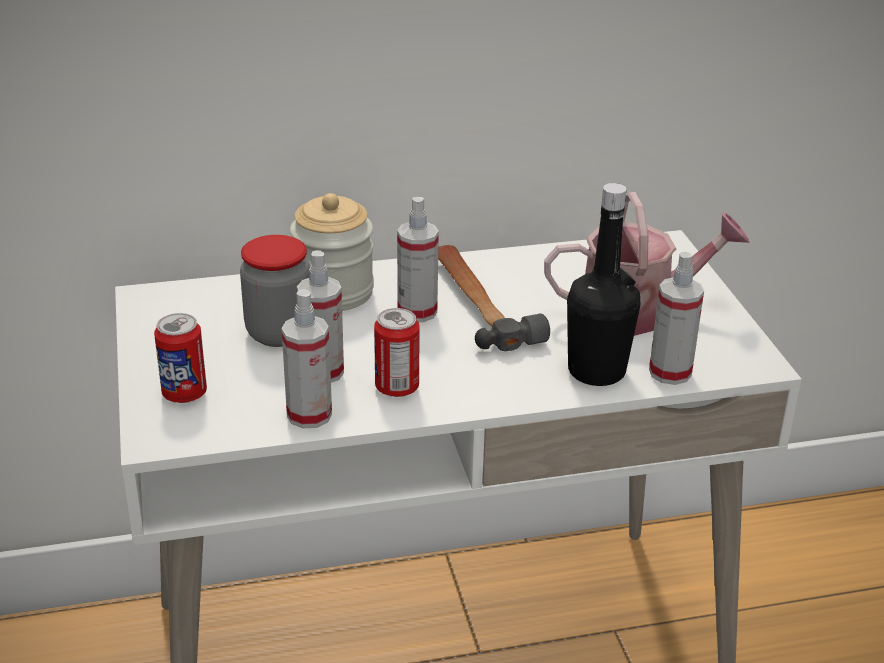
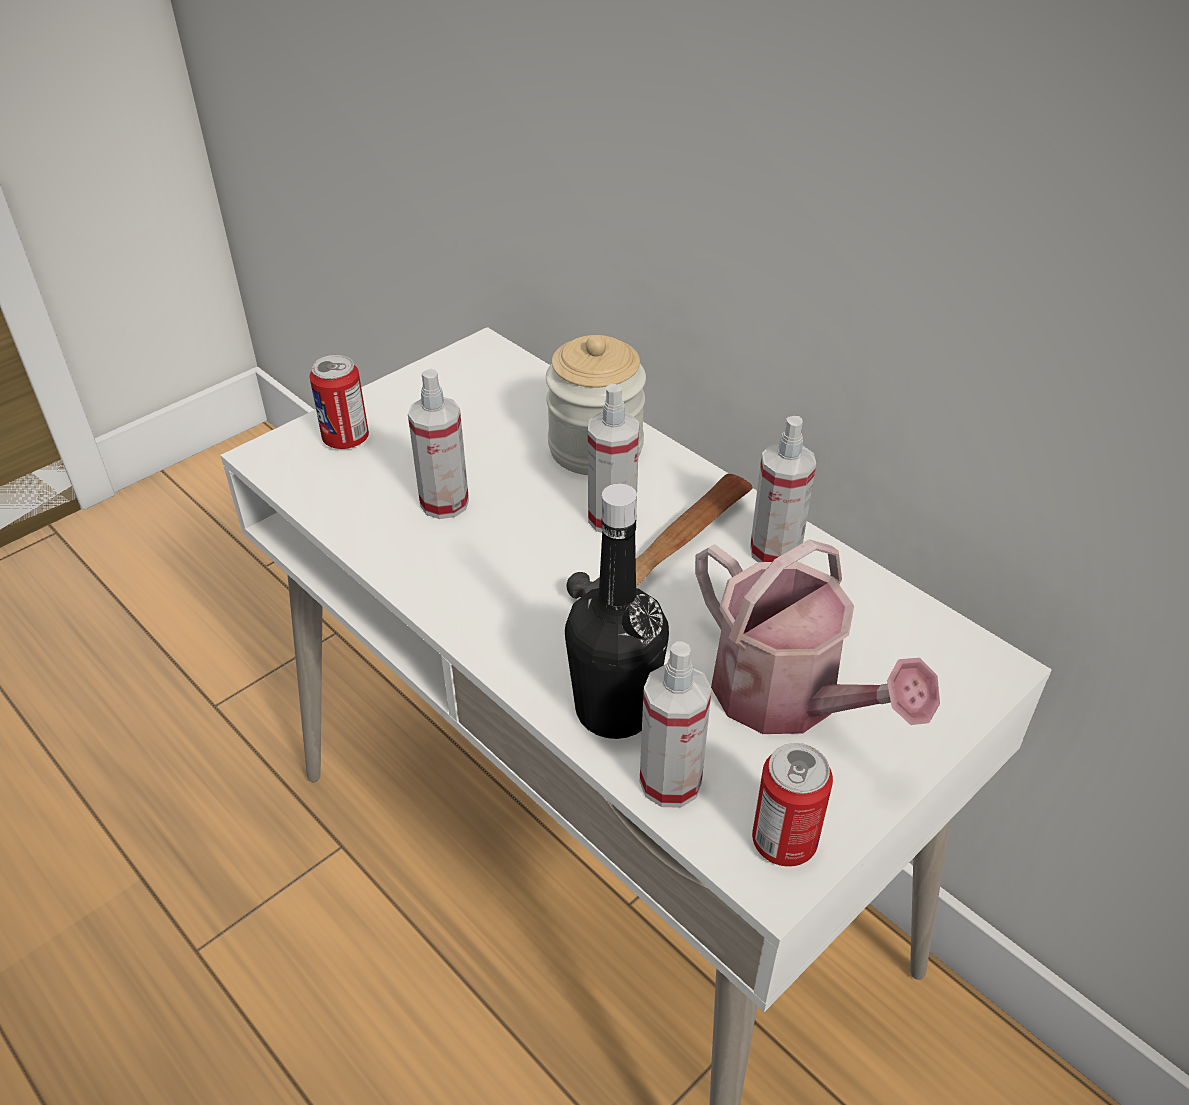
camera: 60 degrees right, 10 degrees up
(279, 333) = (489, 447): jar -> none
(309, 415) = (365, 526): spray bottle -> spray bottle (775, 551)
(397, 388) = (455, 564): can -> can (784, 842)

